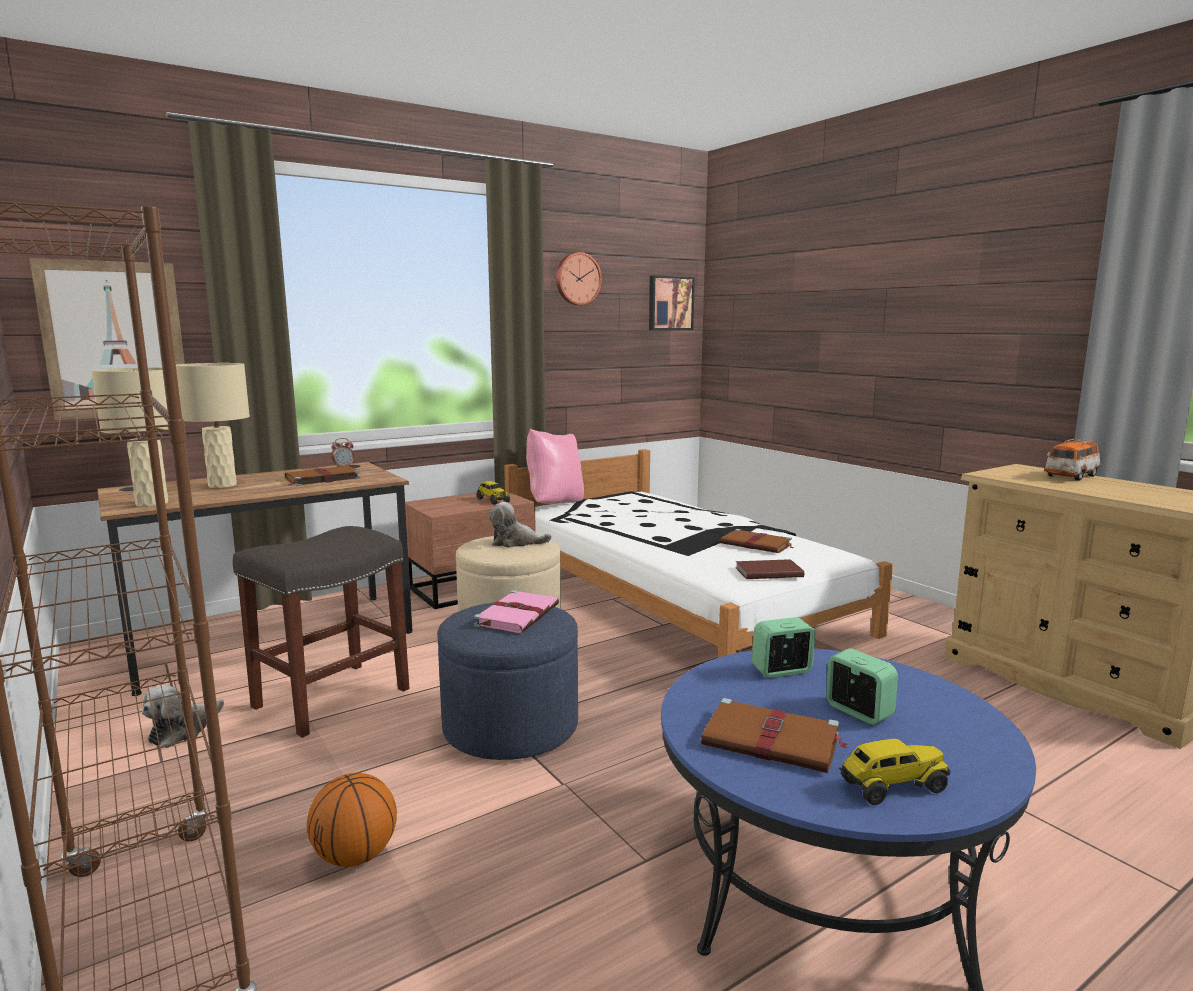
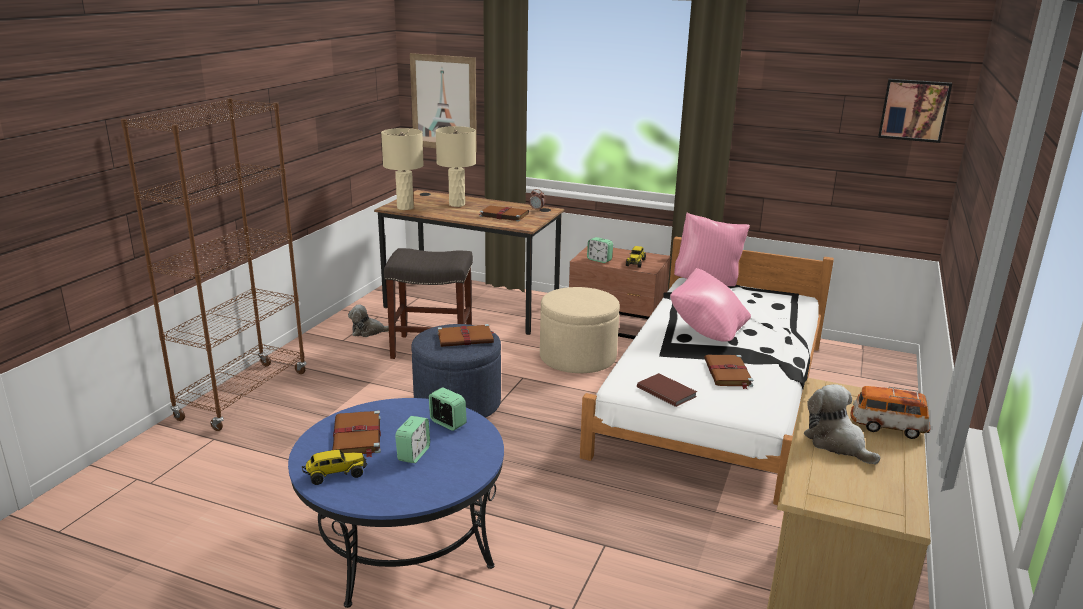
camera: 55 degrees right, 10 degrees up
(355, 856) = (318, 410): basketball -> none
(456, 508) = (599, 260): none -> alarm clock
(515, 543) = (587, 298): plush toy -> plush toy (837, 443)
(518, 615) = (466, 338): pink book -> brown book
(577, 279) = (792, 78): wall clock -> none
(660, 529) = (707, 331): none -> pink pillow
(892, 786) = (335, 474): toy truck -> toy truck turned 60 degrees counterclockwise

